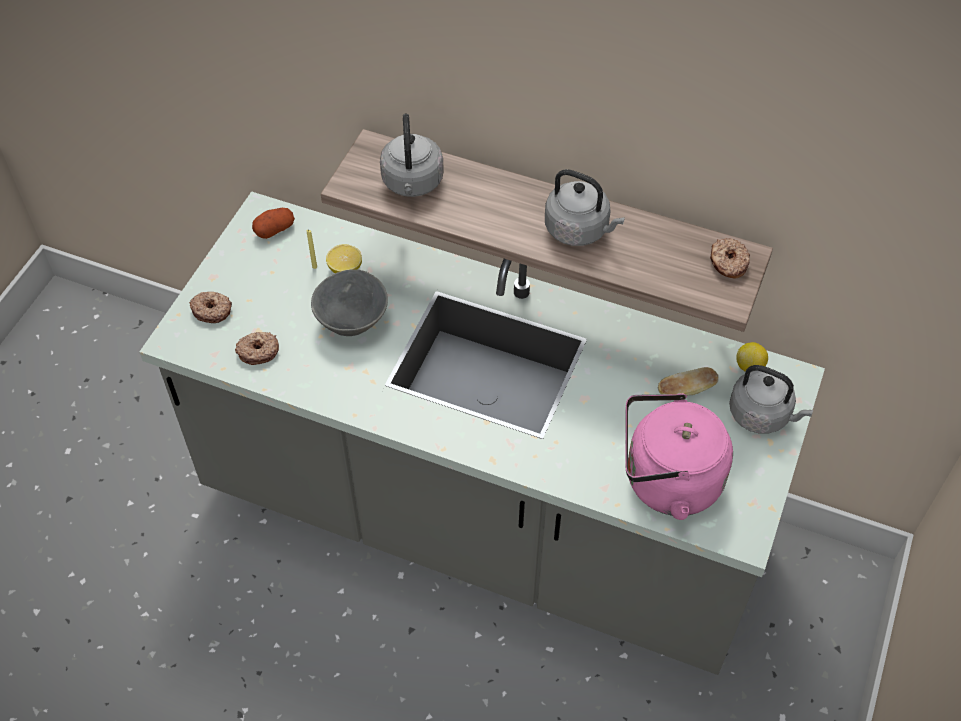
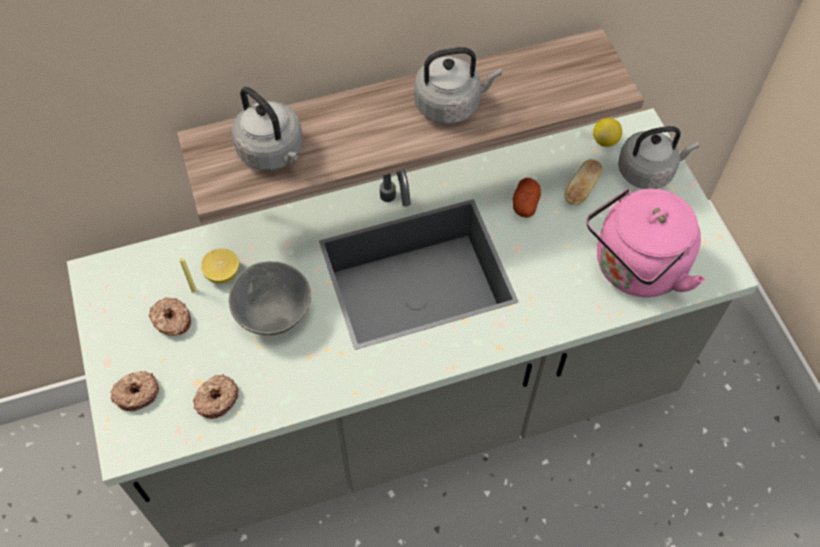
camera: 40 degrees left, 5 degrees up
(274, 229) = (124, 281): potato -> potato (525, 204)
(728, 263) = (585, 60): donut -> donut (171, 321)

